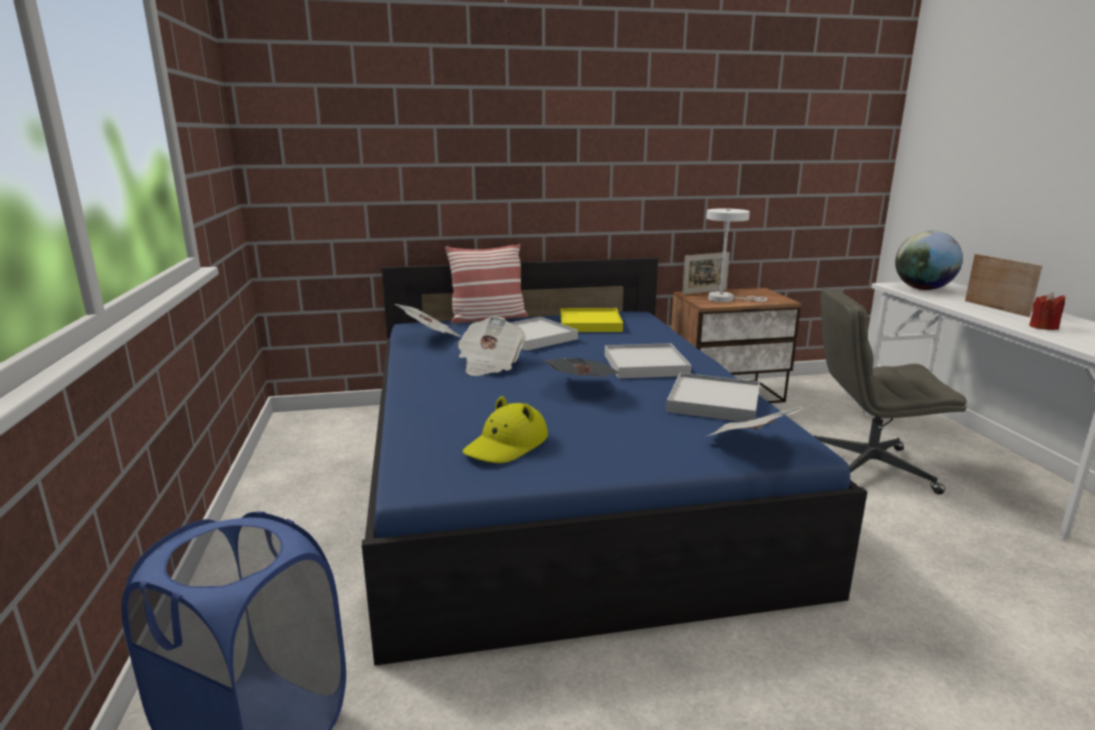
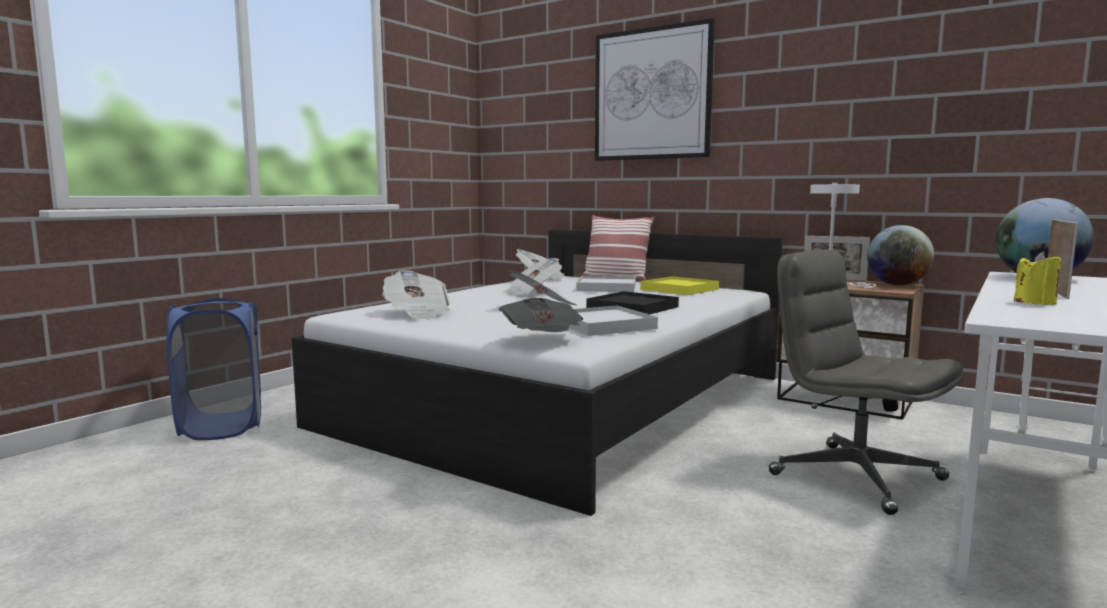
camera: 45 degrees right, 10 degrees down
(506, 445) = (417, 313): yellow hat -> newspaper
(510, 102) = (652, 94): none -> picture
(559, 477) = (563, 400): blue bed -> white bed
(645, 365) = (632, 308): white tray -> black tray
(758, 292) = (897, 285): none -> globe
(1043, 327) = (1035, 303): red candle -> yellow candle

